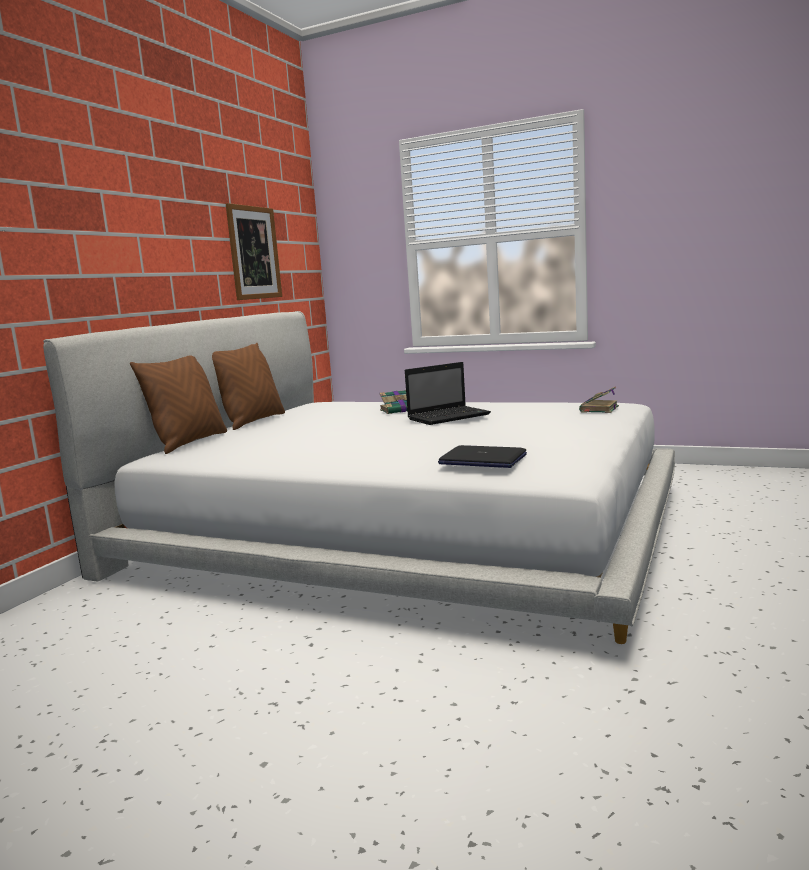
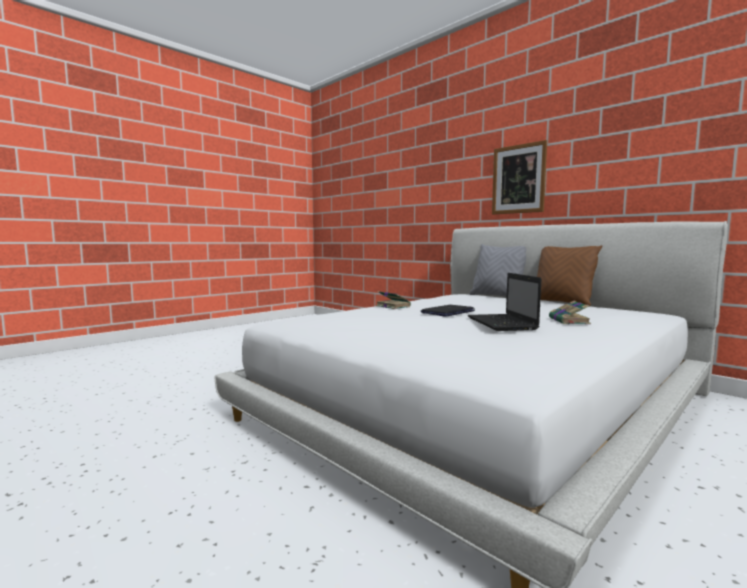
camera: 110 degrees right, 5 degrees down
(189, 443) = (497, 296): brown pillow -> grey pillow
(254, 253) = (688, 163): picture -> picture (518, 179)
(482, 459) = (330, 312): laptop -> laptop (448, 312)
(599, 409) = (473, 361): book -> book (392, 306)

